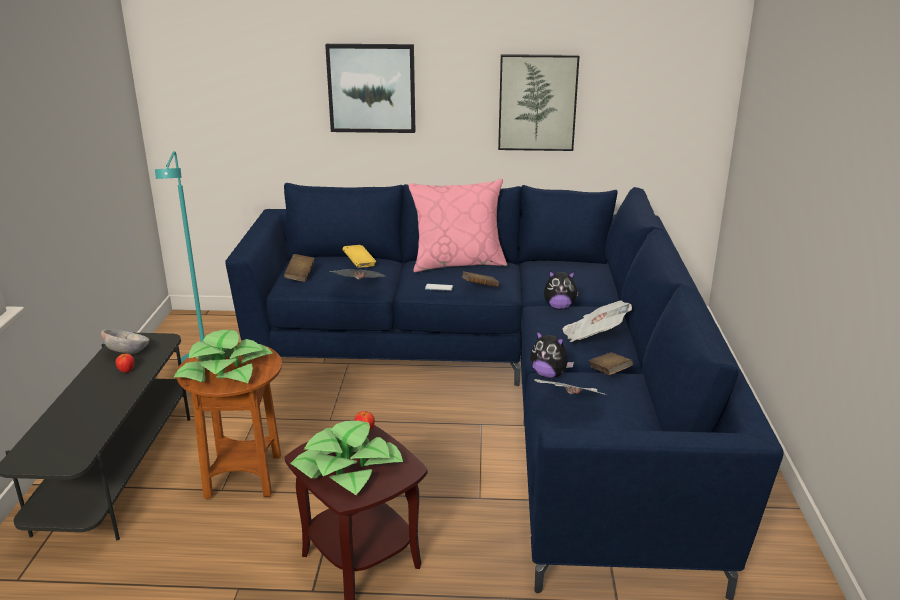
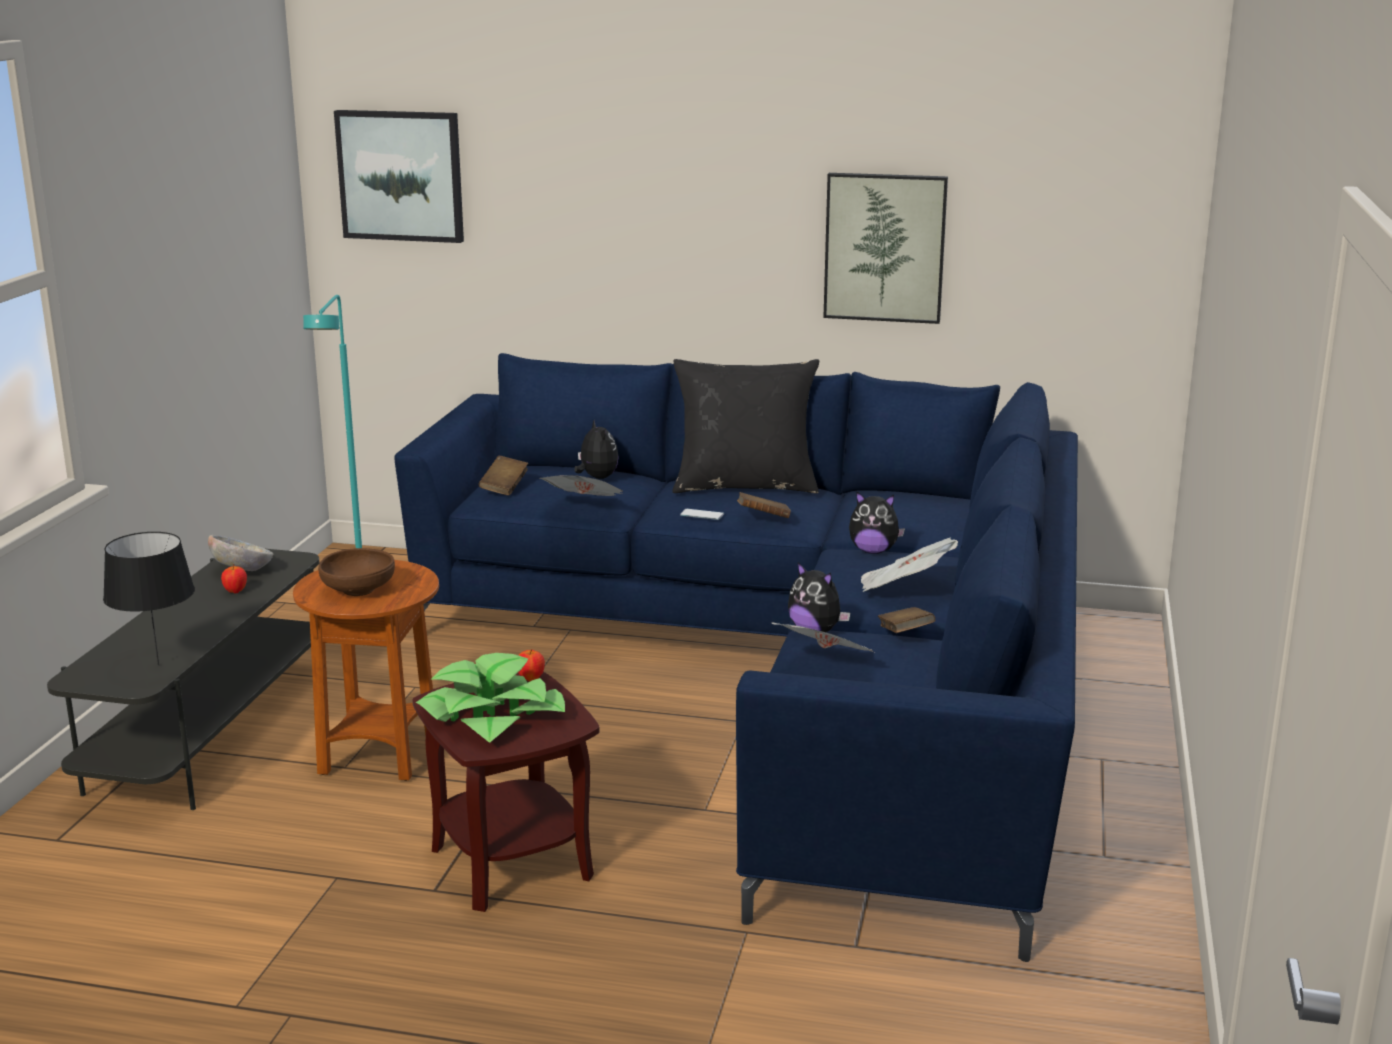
camera: 10 degrees right, 5 degrees down
(82, 442) = (158, 665): none -> black table lamp
(225, 371) = (358, 590): potted plant -> brown bowl
(359, 264) = (596, 478): yellow book -> plush toy
(371, 88) = (637, 218): picture -> picture (401, 175)
(458, 263) = (745, 485): pink pillow -> black pillow

